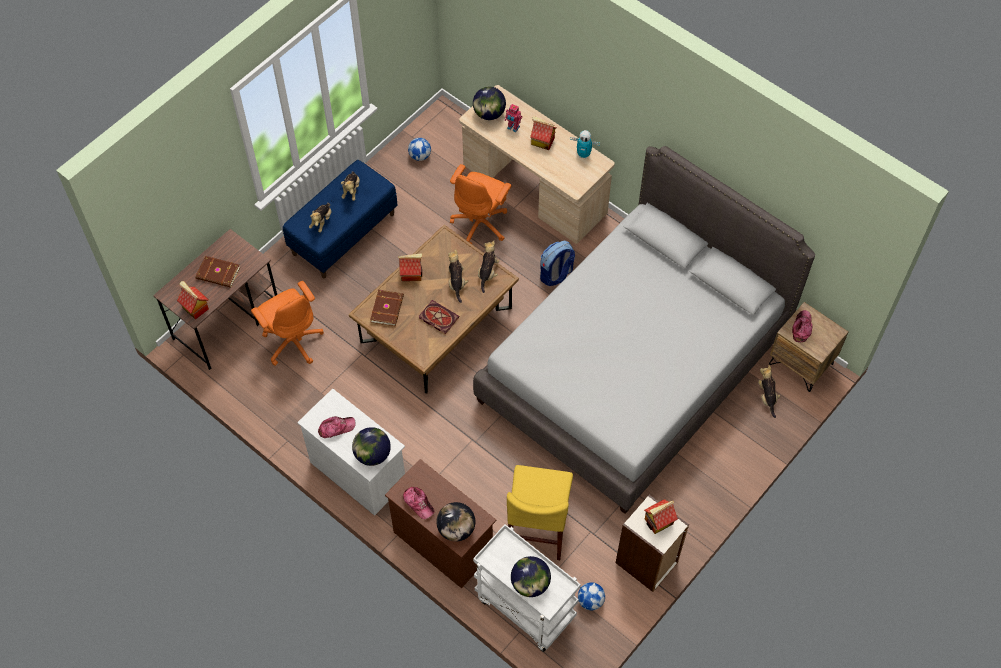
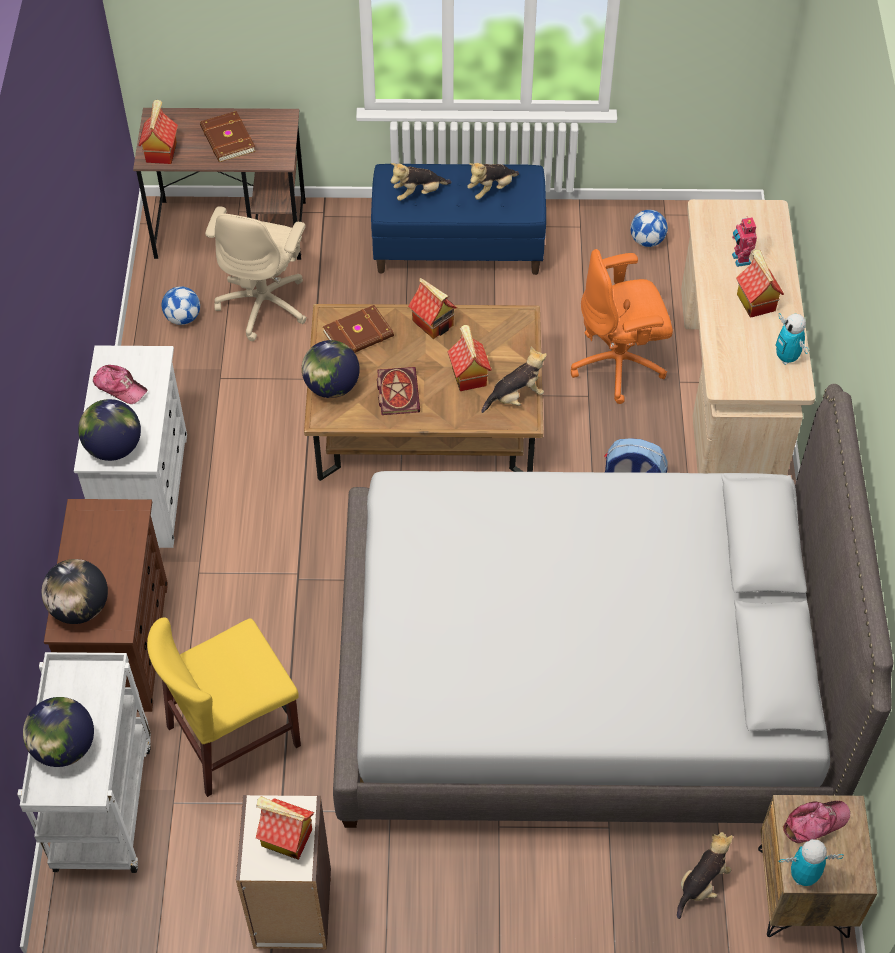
camera: 50 degrees right, 5 degrees down
(293, 341) = (264, 304): orange office chair -> beige office chair
(418, 503) = (84, 542): cap -> none
(456, 282) = (468, 376): plush toy -> toy house
(489, 114) = (732, 222): globe -> globe (331, 387)
(590, 601) = (176, 877): football -> football (183, 318)
(820, 350) = (803, 876): none -> toy robot

